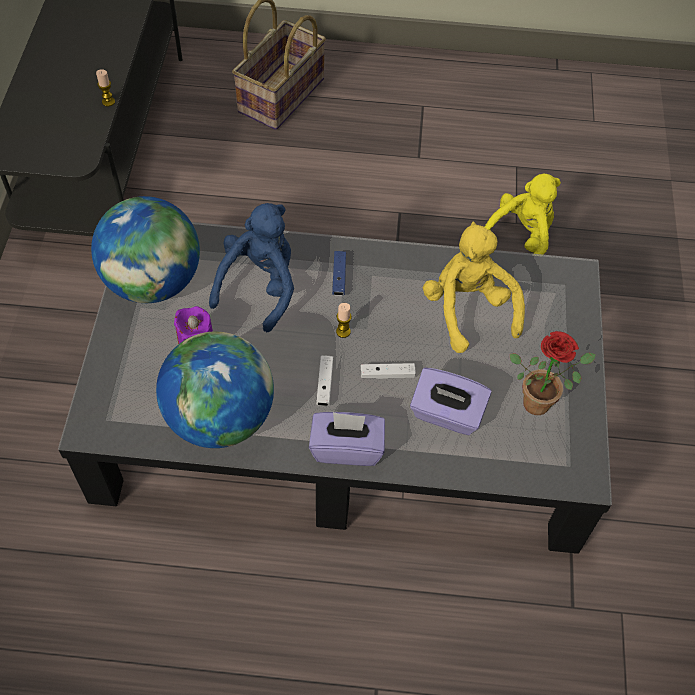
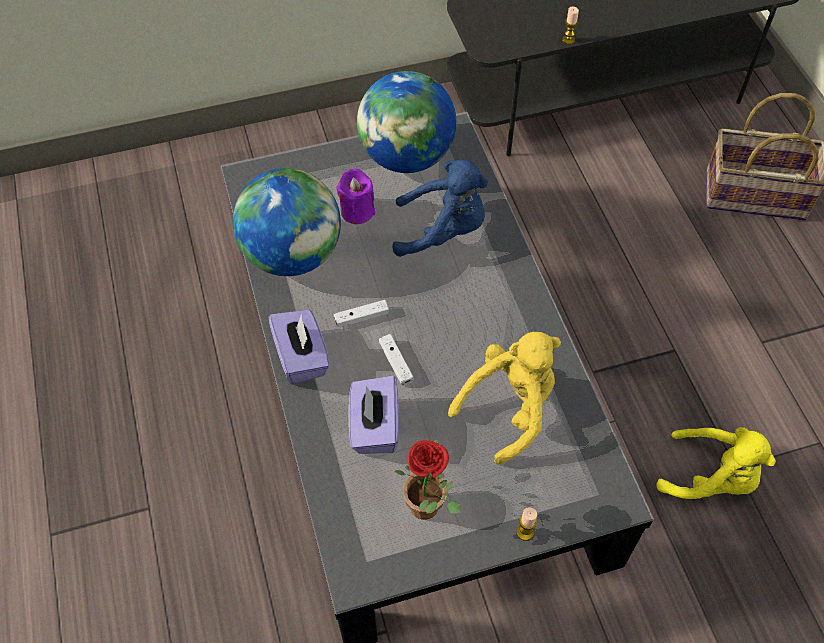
camera: 70 degrees right, 0 degrees up
(339, 277) = (488, 286): blue game controller -> none
(343, 331) = (427, 311): candle -> candle (525, 532)

